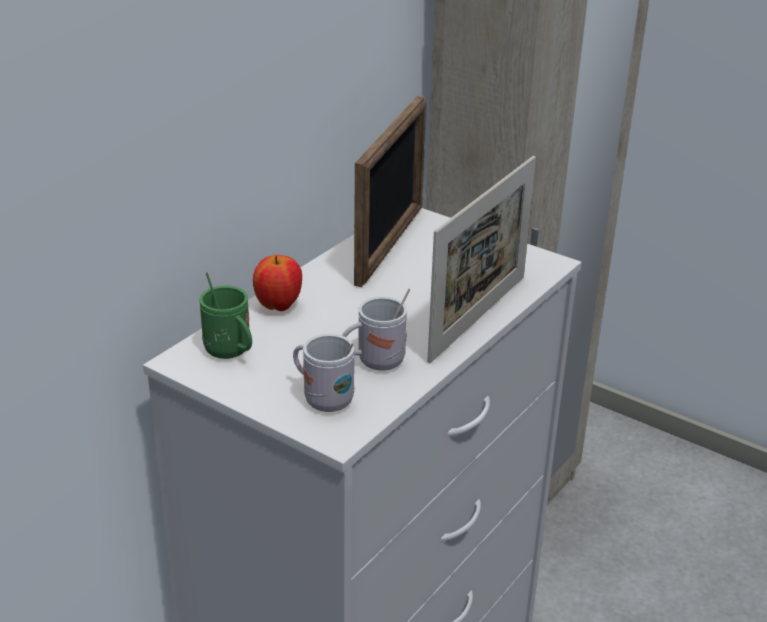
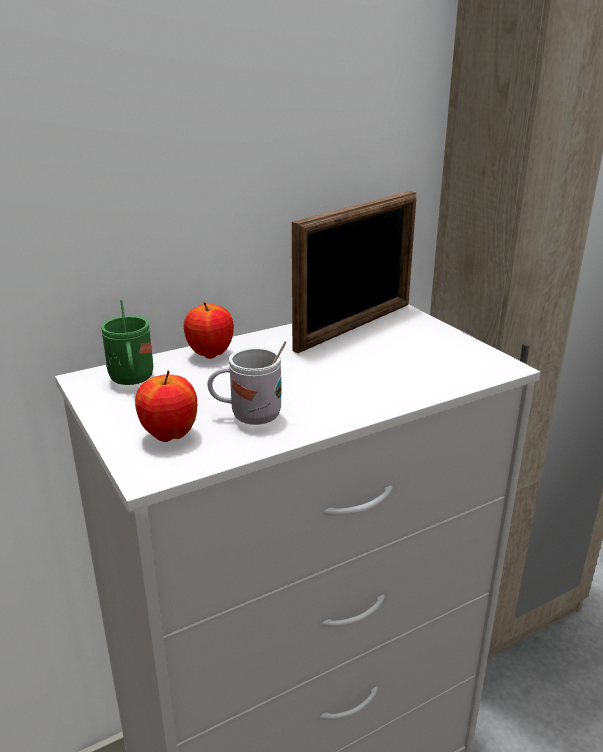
camera: 25 degrees right, 5 degrees down
(322, 398) = (169, 435): white mug -> apple
(478, 317) = (388, 398): picture frame -> none

